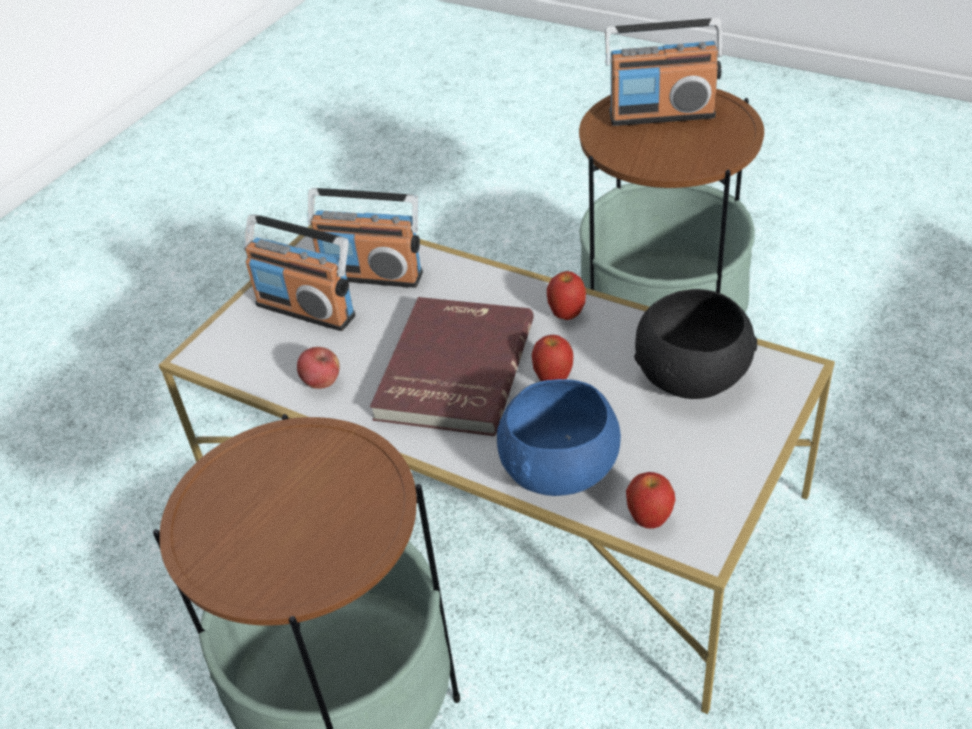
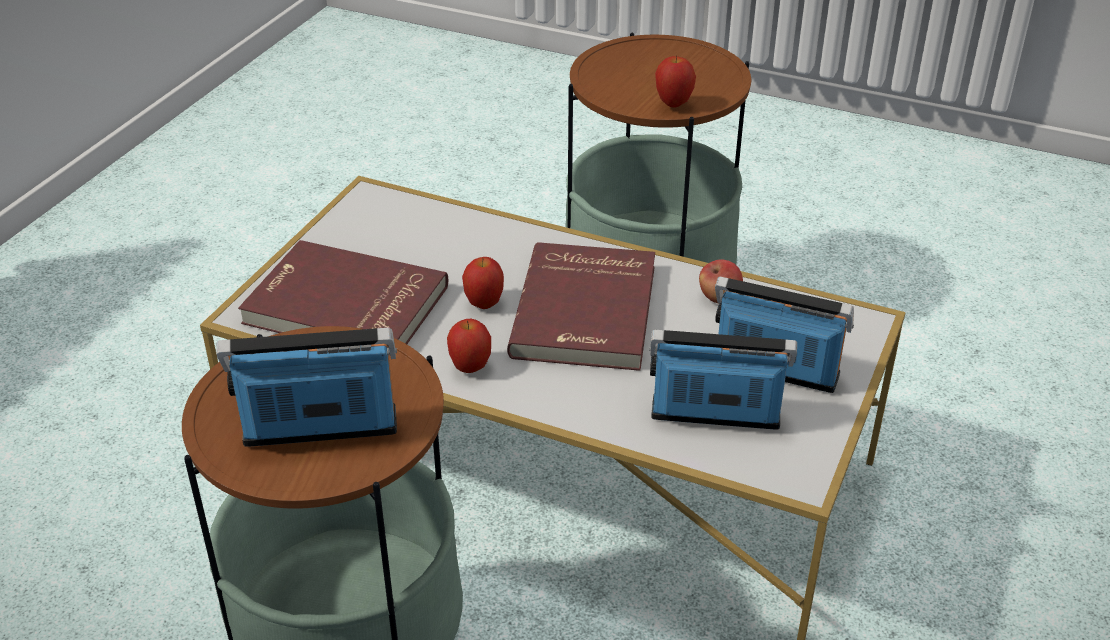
camera: 170 degrees right, 5 degrees down
(560, 472) = (476, 233): blue bowl -> none
(649, 519) = (405, 208): apple -> apple (673, 103)
(693, 377) = (345, 307): black bowl -> red book

